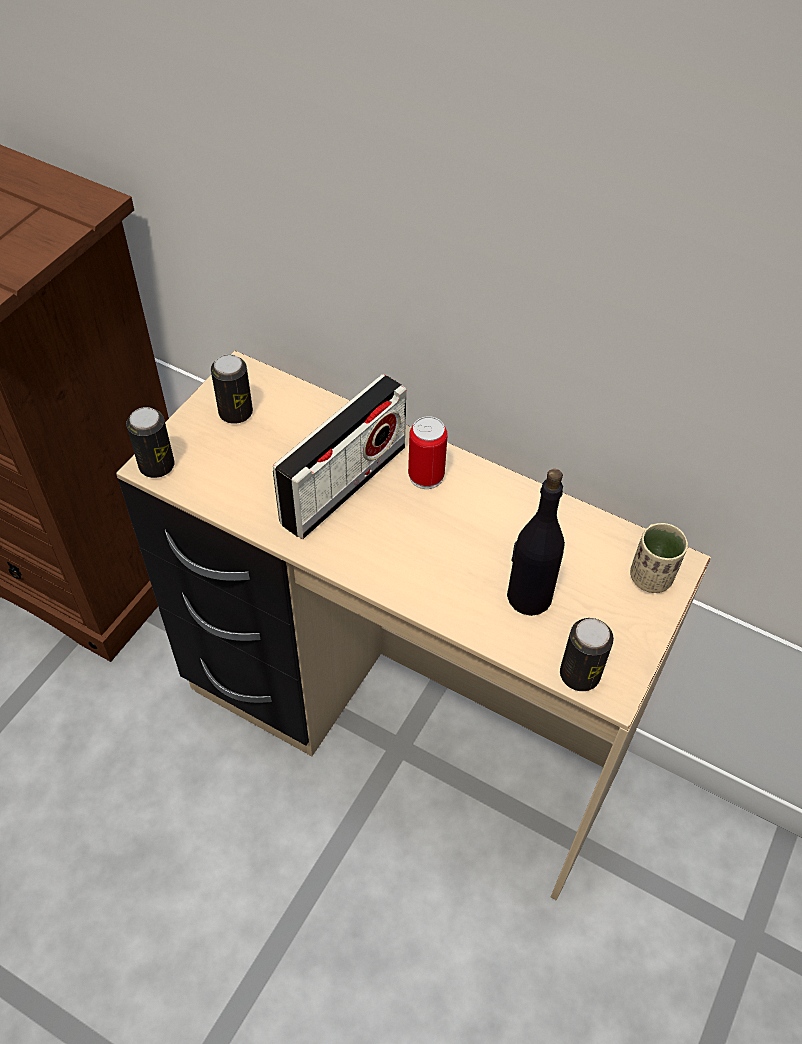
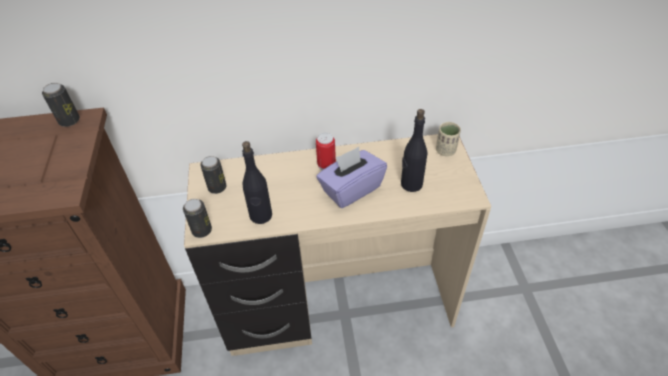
camera: 35 degrees left, 5 degrees down
(253, 496) = (261, 215): none -> black bottle
(344, 485) = (296, 188): radio -> none
(423, 541) = (351, 189): none -> purple tissue box
(579, 674) = (457, 199): can -> can (69, 121)

